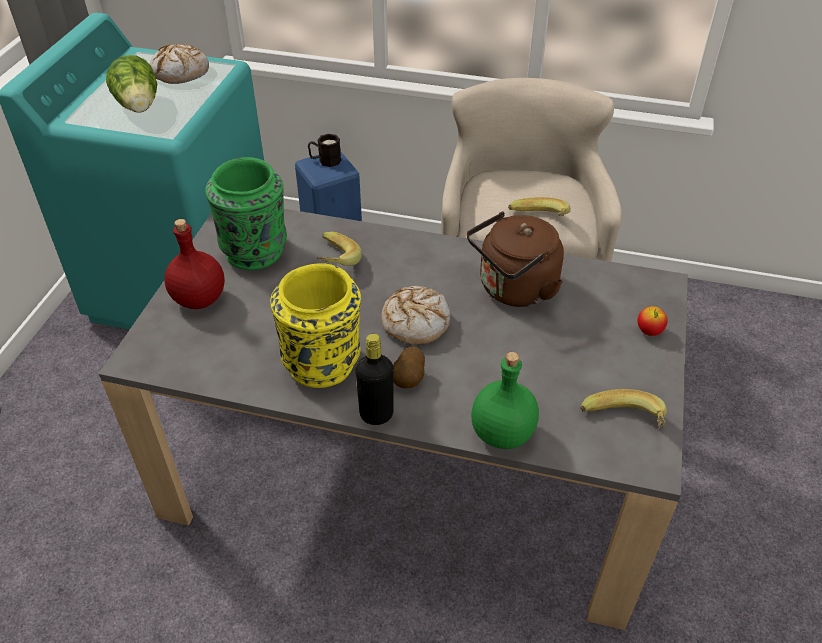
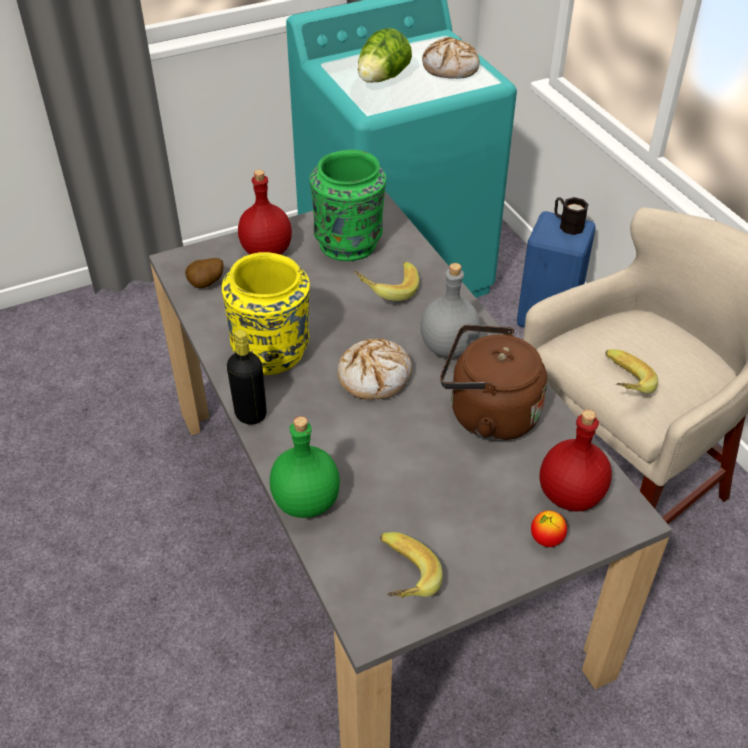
camera: 50 degrees right, 0 degrees up
(409, 380) = (306, 411): potato -> potato (207, 285)
(430, 268) = (450, 347): none -> grey bottle
(621, 297) = (569, 494): none -> red bottle

